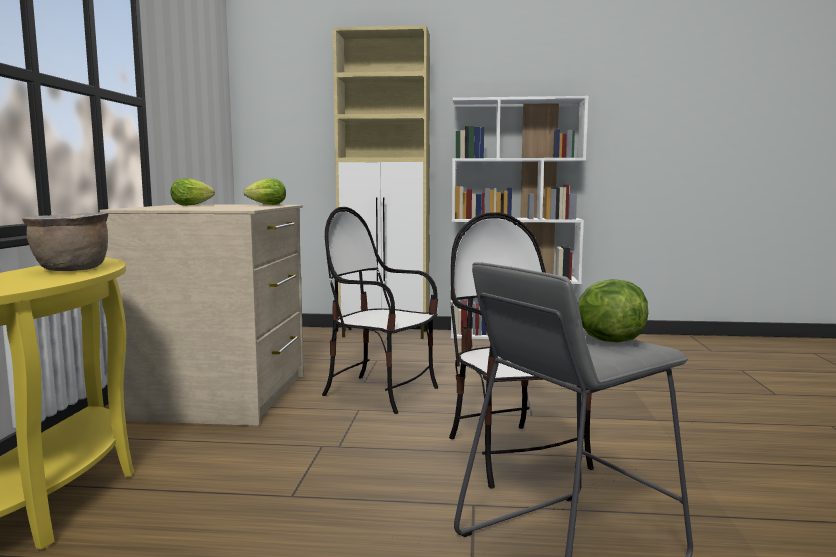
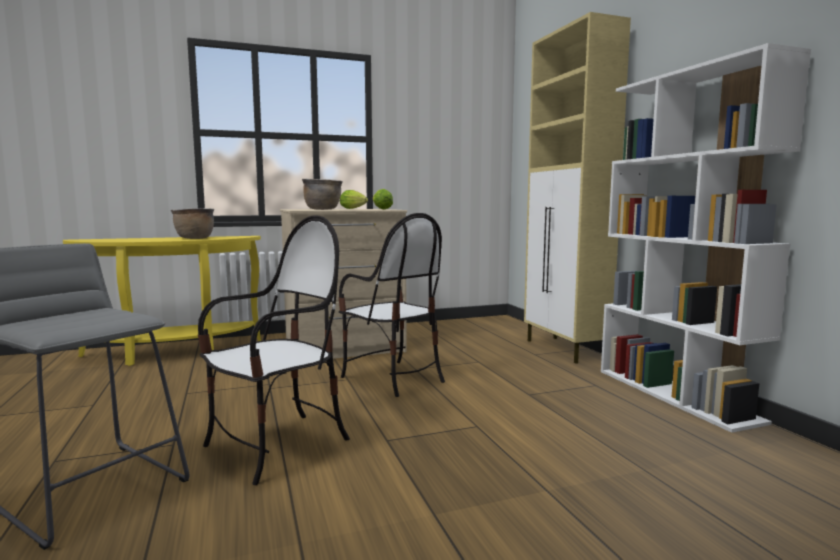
camera: 65 degrees right, 0 degrees up
(224, 207) = (322, 209): none -> brown cooking pot
(381, 393) = (393, 378): chair -> chair turned 135 degrees clockwise
(608, 340) = (80, 322): lettuce -> none

